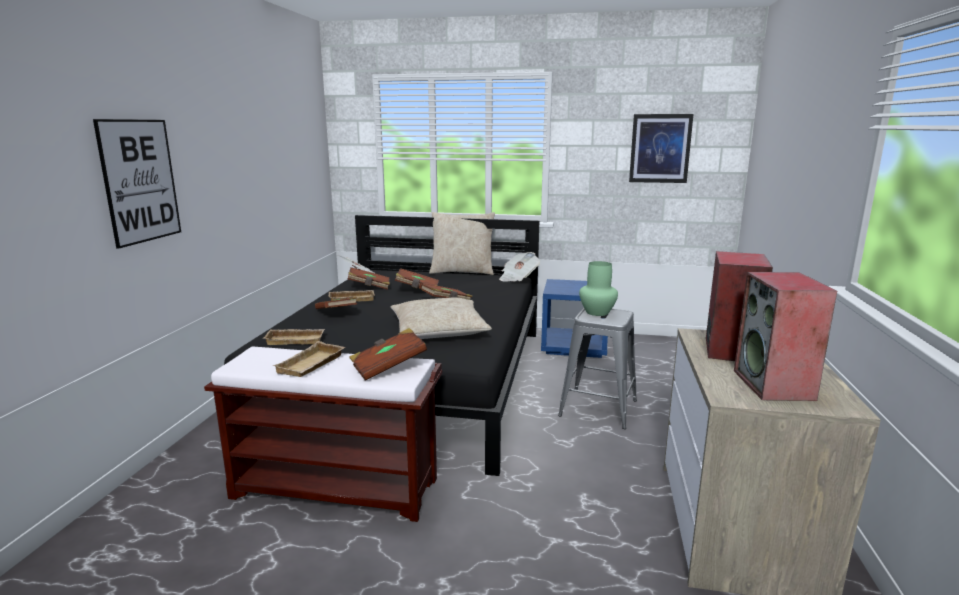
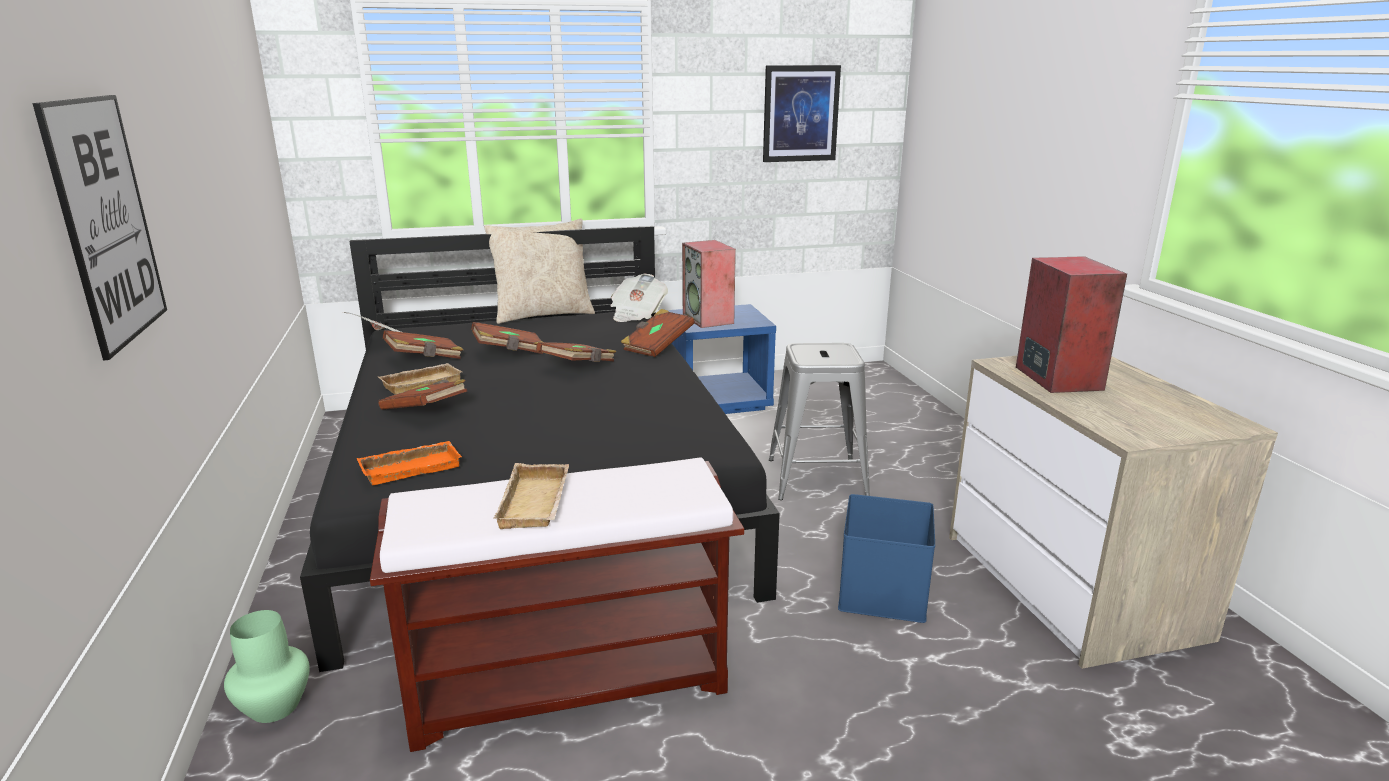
camera: 25 degrees left, 5 degrees up
(296, 340) = (411, 467): beige tray -> orange tray
(388, 367) = (655, 482): brown book -> brown book (657, 346)
(439, 330) = (617, 411): beige pillow -> none
(578, 492) = (884, 593): none -> blue storage box
(596, 312) = (812, 351): green vase -> green vase (273, 707)
(774, 385) = (1151, 413): speaker -> speaker (709, 319)

